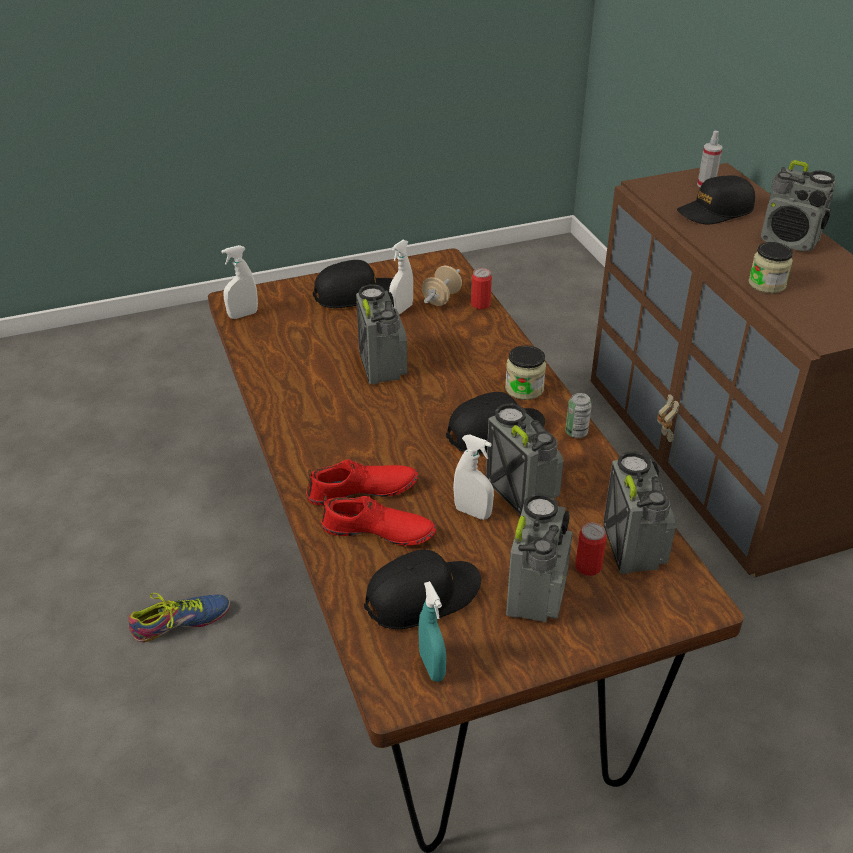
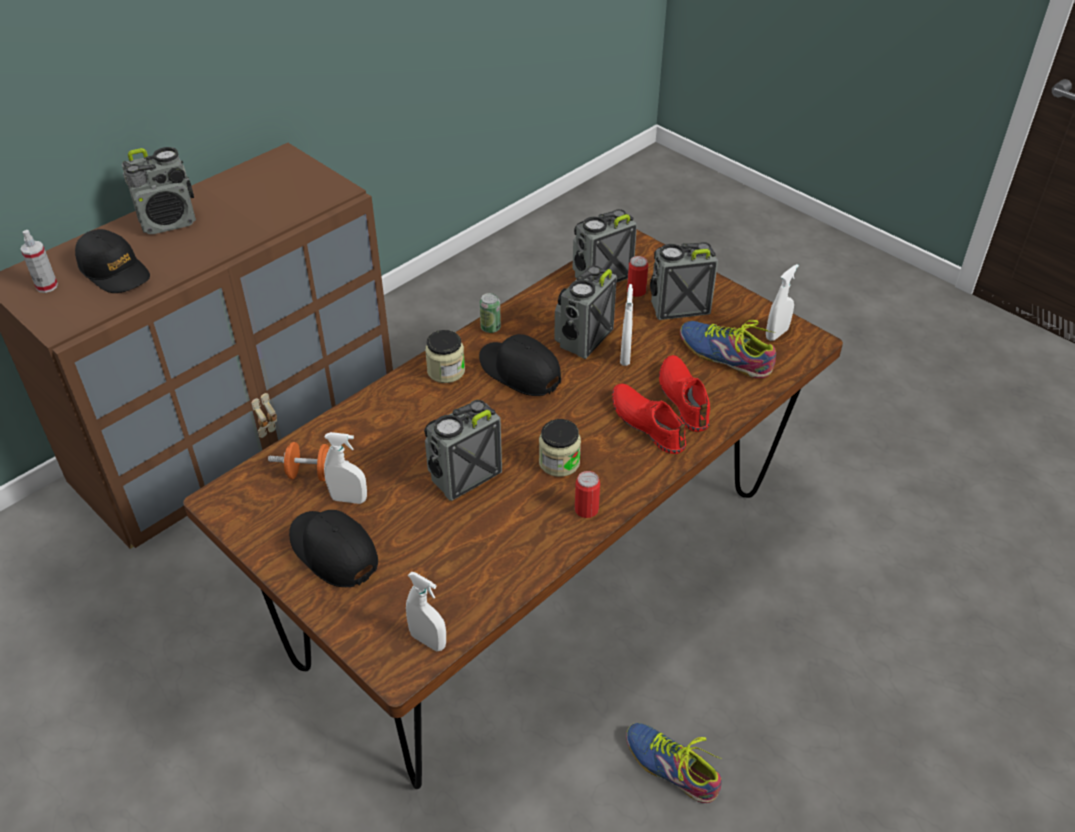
camera: 115 degrees left, 5 degrees up
(422, 596) = (725, 356): black cap -> shoe
(432, 666) = (776, 334): turquoise spray bottle -> white spray bottle
(441, 298) = (311, 474): beige dumbbell -> orange dumbbell
(480, 304) = (310, 440): can -> can (586, 509)
(767, 284) = (261, 225): jar -> jar (559, 462)
(789, 241) = (169, 222): radio -> radio turned 60 degrees clockwise

